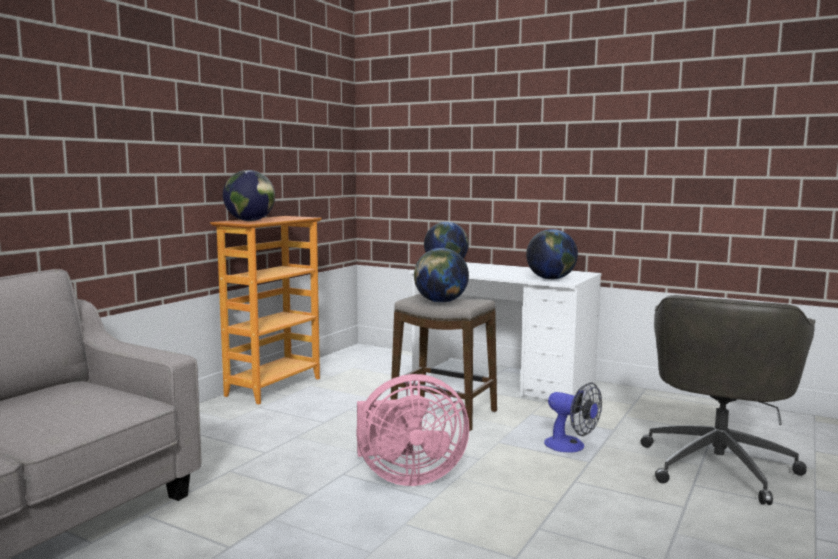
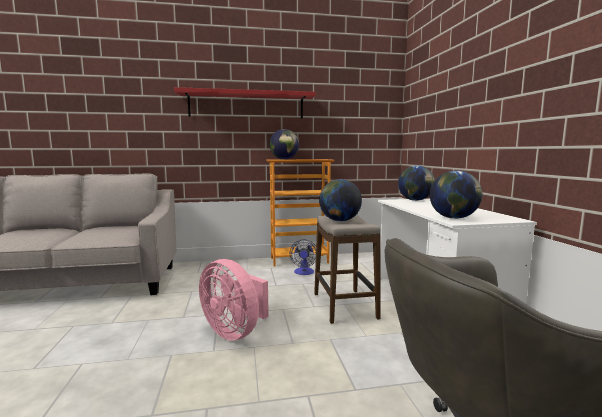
camera: 50 degrees right, 0 degrees up
(177, 125) = (246, 105): none -> red shelf
(571, 446) = (370, 370): fan -> fan (304, 273)

